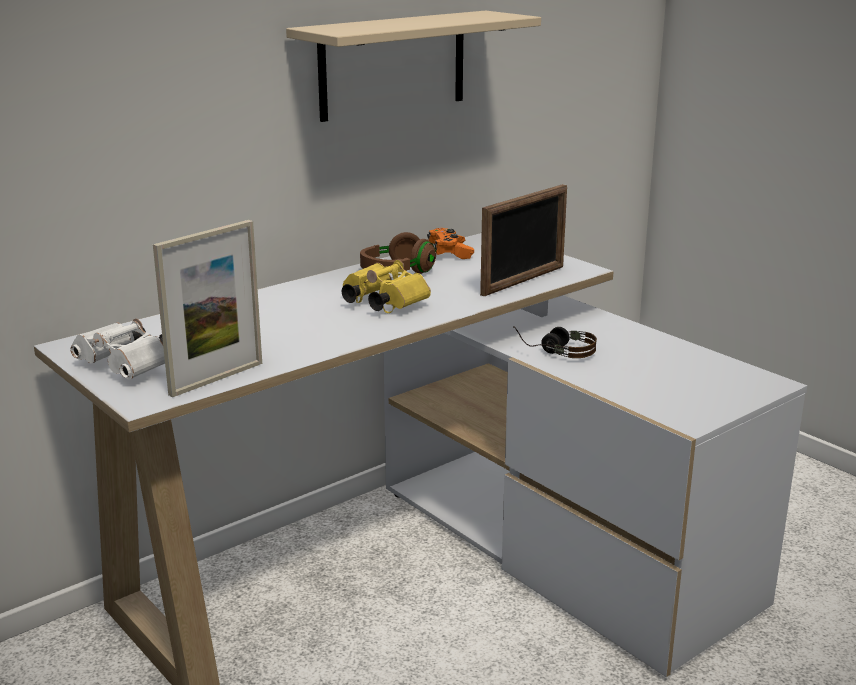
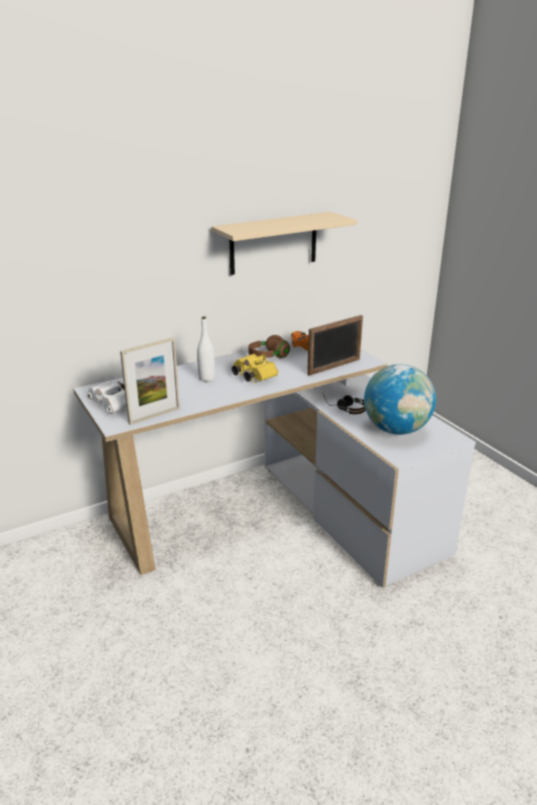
camera: 10 degrees right, 5 degrees up
(295, 312) = (206, 378): none -> white bottle
(662, 377) = (396, 429): none -> globe

